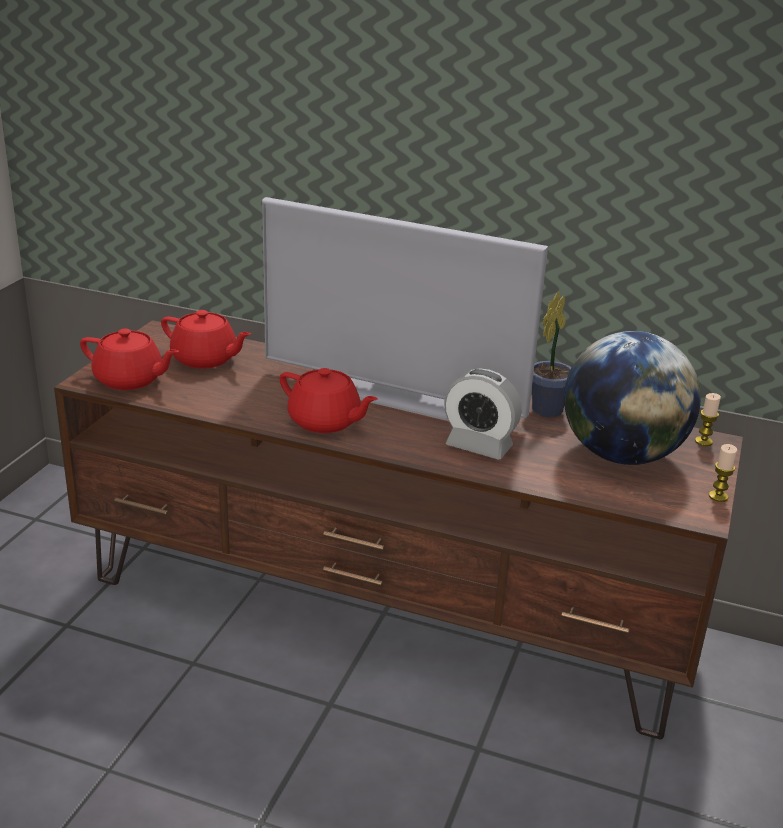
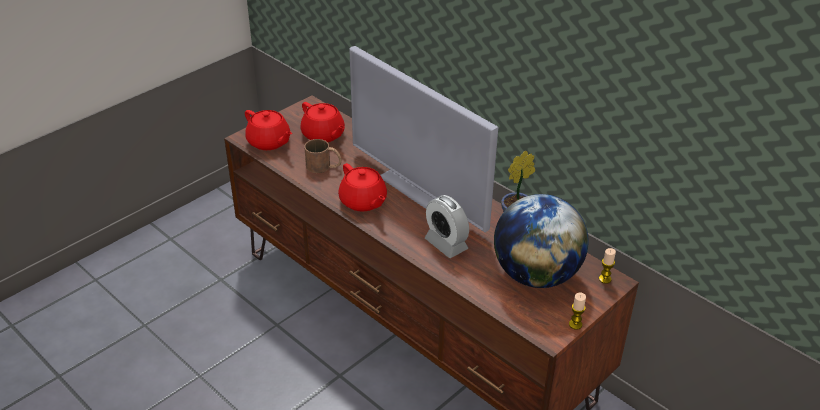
camera: 25 degrees right, 10 degrees up
(235, 393) = (324, 166): none -> brown mug

